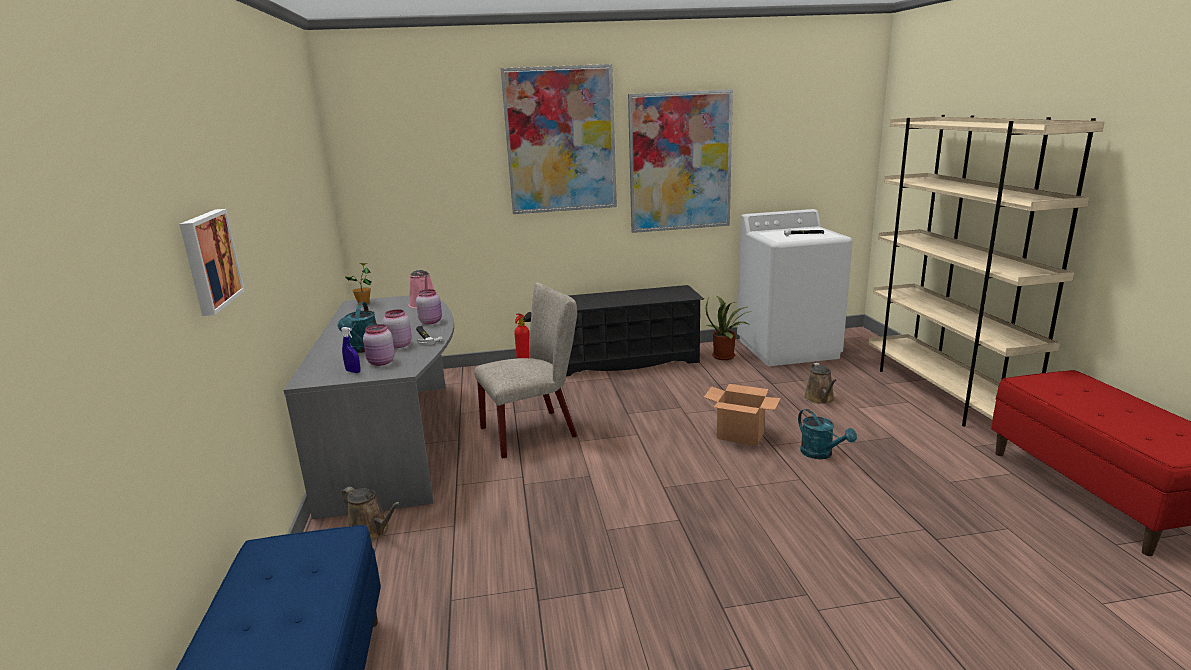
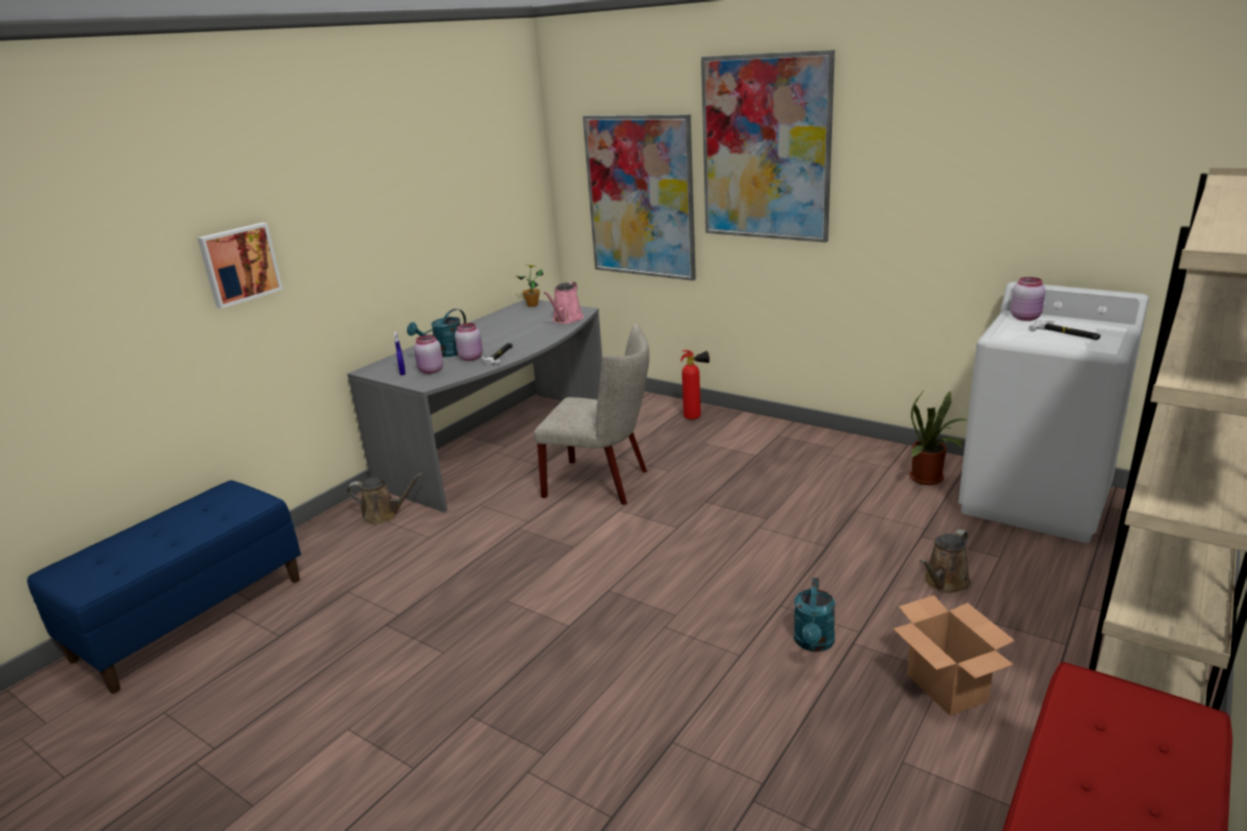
camera: 45 degrees right, 5 degrees up
(371, 532) = (384, 515): brown watering can -> brown watering can turned 75 degrees counterclockwise
(431, 321) = (534, 340): pink jar -> pink jar (1026, 317)
(625, 361) = (804, 442): black shoe rack -> none
(680, 162) = (922, 192): picture -> picture (640, 197)
(741, 435) = (769, 578): cardboard box -> cardboard box (947, 687)

